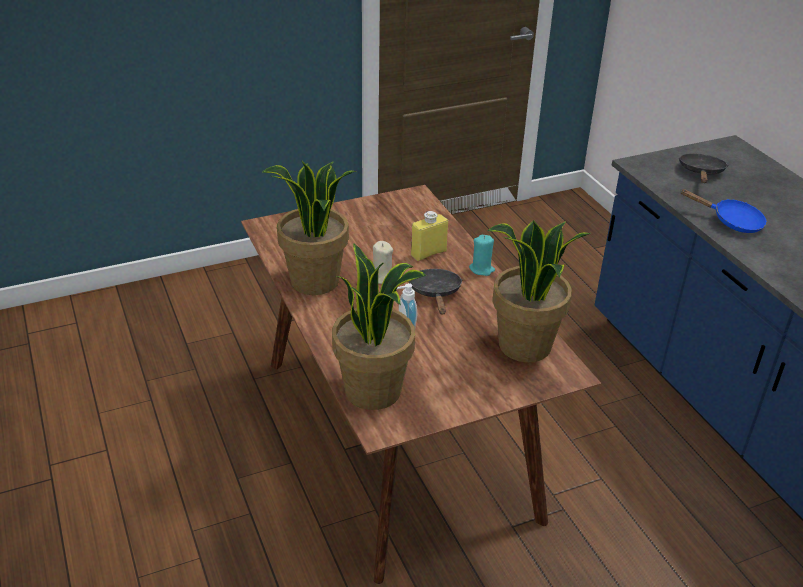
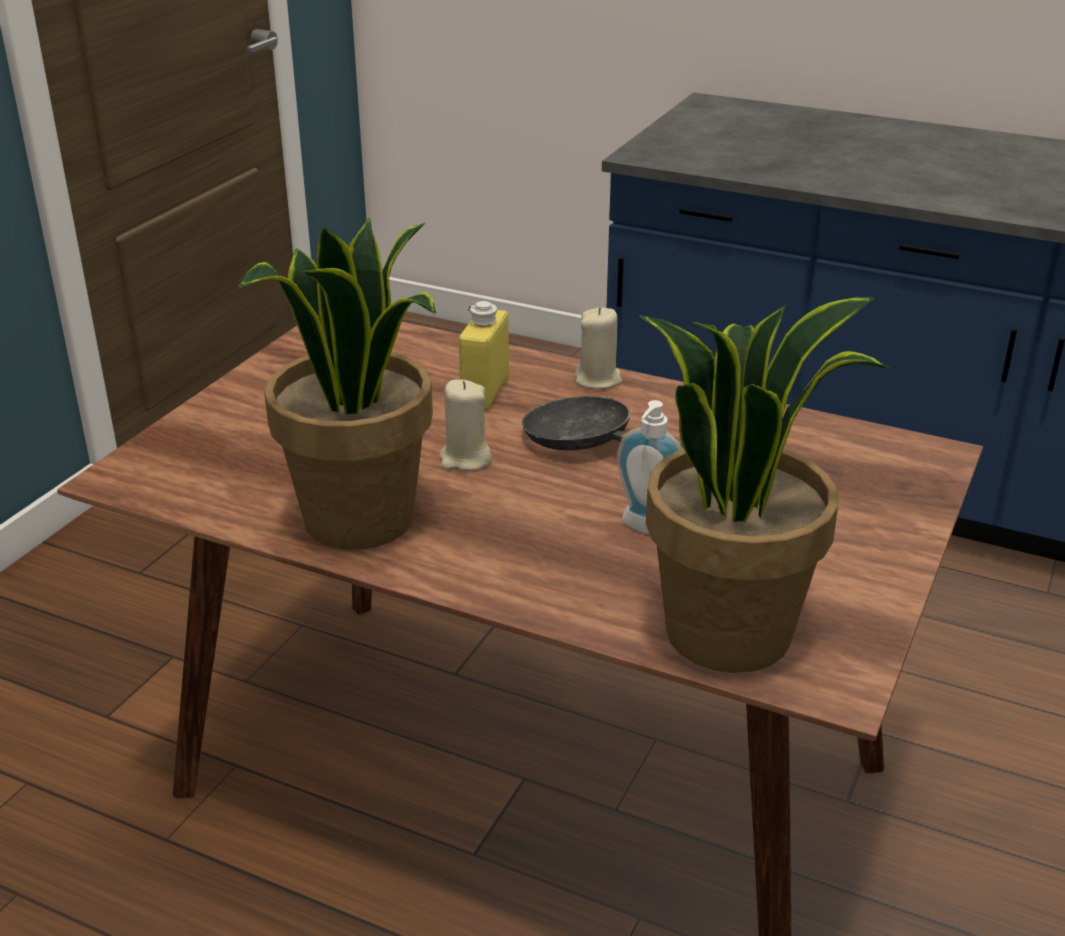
camera: 40 degrees left, 5 degrees down
(481, 269) = (598, 380): turquoise candle -> beige candle
(524, 346) = (822, 450): potted plant -> none
(701, 173) = (730, 140): black frying pan -> none
(731, 221) = (857, 177): blue frying pan -> none

